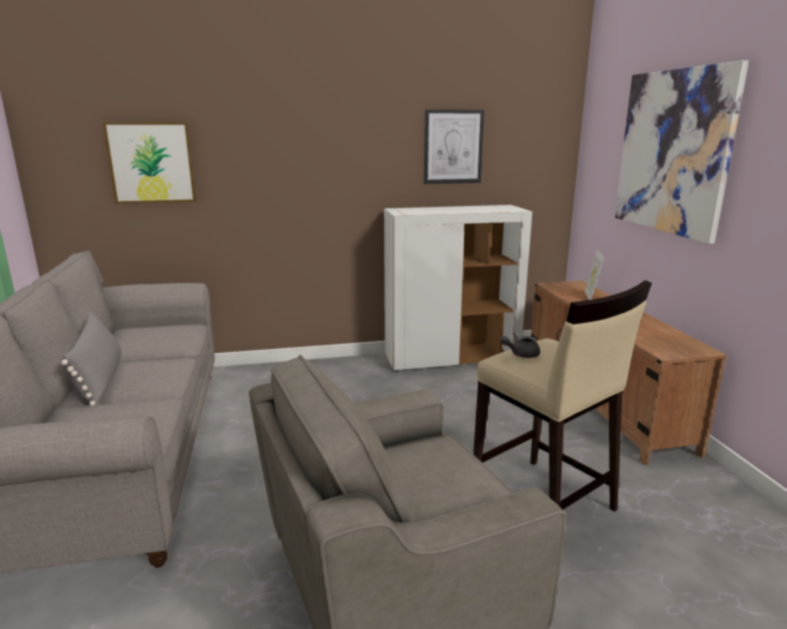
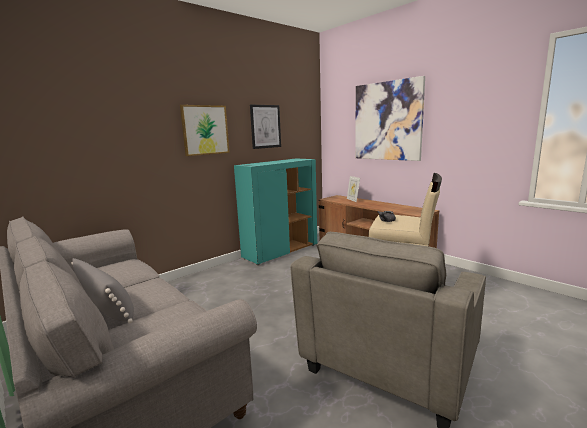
camera: 30 degrees left, 5 degrees down
(152, 162) = (70, 142): picture -> picture (205, 130)
(451, 358) = (281, 251): white cabinet -> turquoise cabinet

